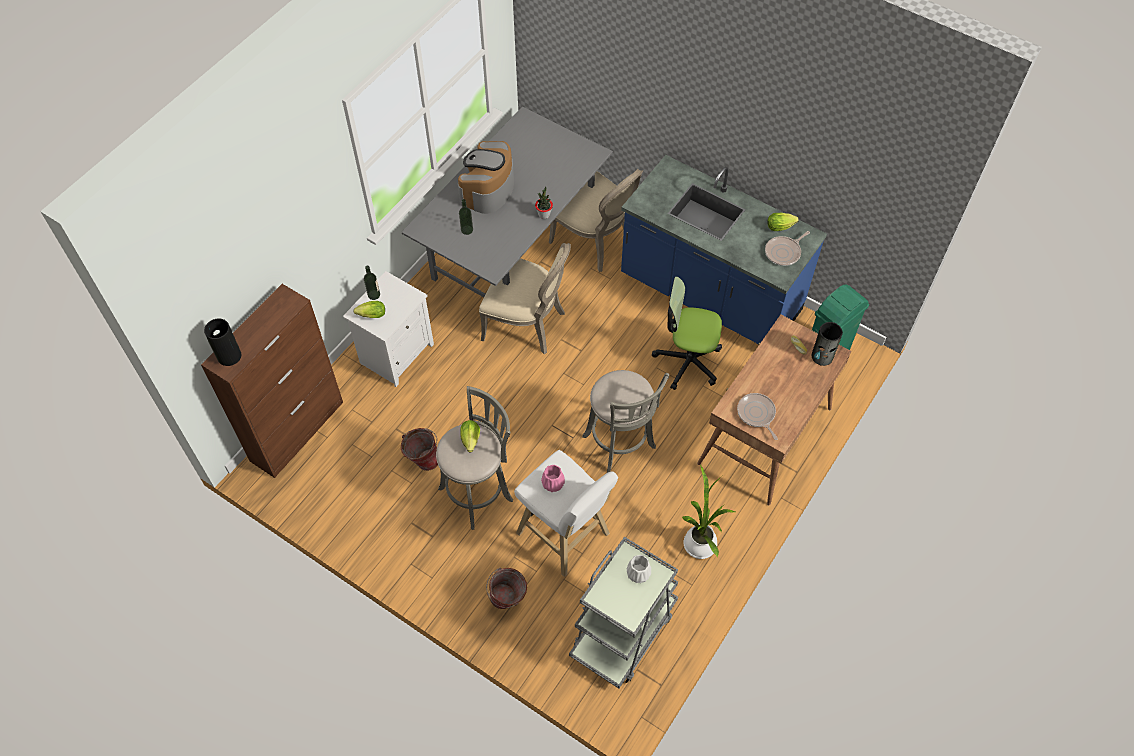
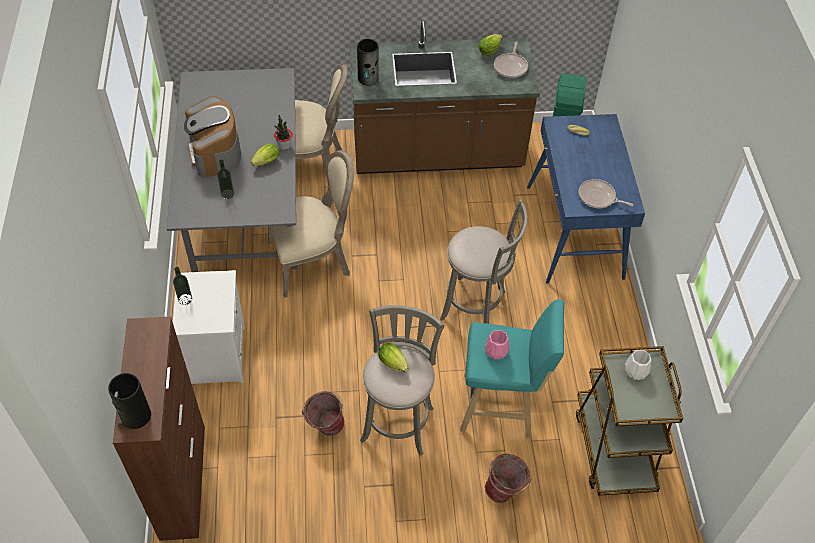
camera: 40 degrees left, 5 degrees down
(370, 315) = (199, 318): lettuce -> lettuce (265, 163)
(565, 536) = (501, 406): white stool -> turquoise stool
(623, 632) = (614, 448): grey cart -> brown cart
(687, 361) = (467, 212): office chair -> none
(699, 541) = (602, 339): potted plant -> none
(710, 295) = (437, 154): blue counter -> brown counter
(765, 437) = (575, 232): brown desk -> blue desk
(822, 356) = (601, 129): vase -> vase (368, 78)

